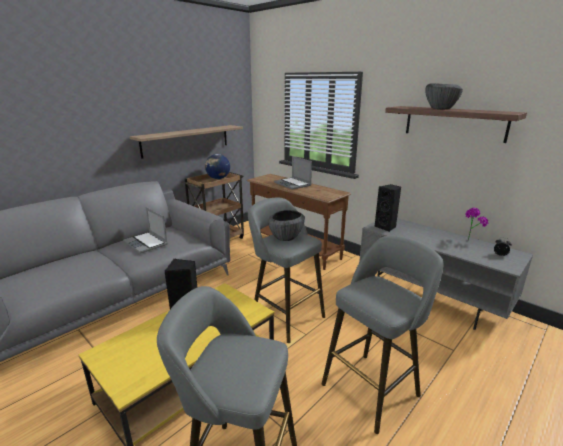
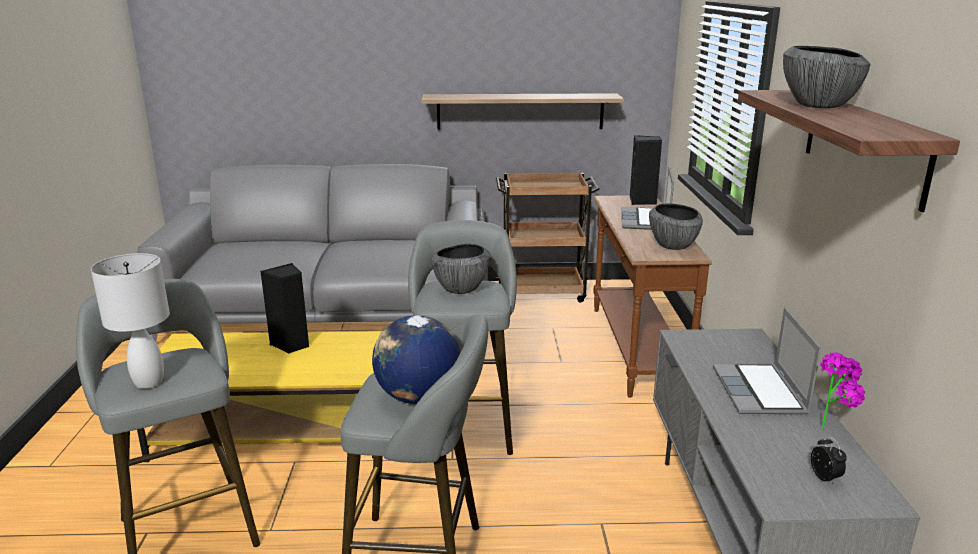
camera: 45 degrees right, 0 degrees up
(146, 243) = (372, 251): laptop -> laptop (760, 392)
(218, 178) = (559, 185): globe -> globe (417, 397)
(251, 372) = (148, 382): none -> white table lamp
(326, 191) = (673, 246): none -> bowl
(386, 227) = (706, 345): black speaker -> black speaker (642, 201)

